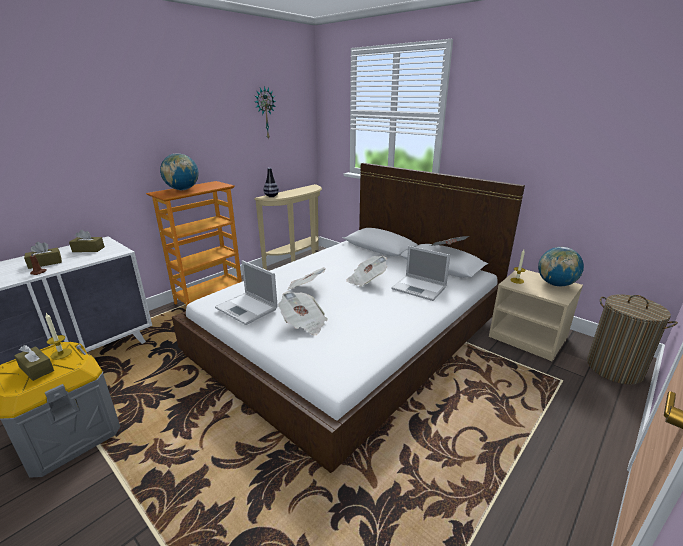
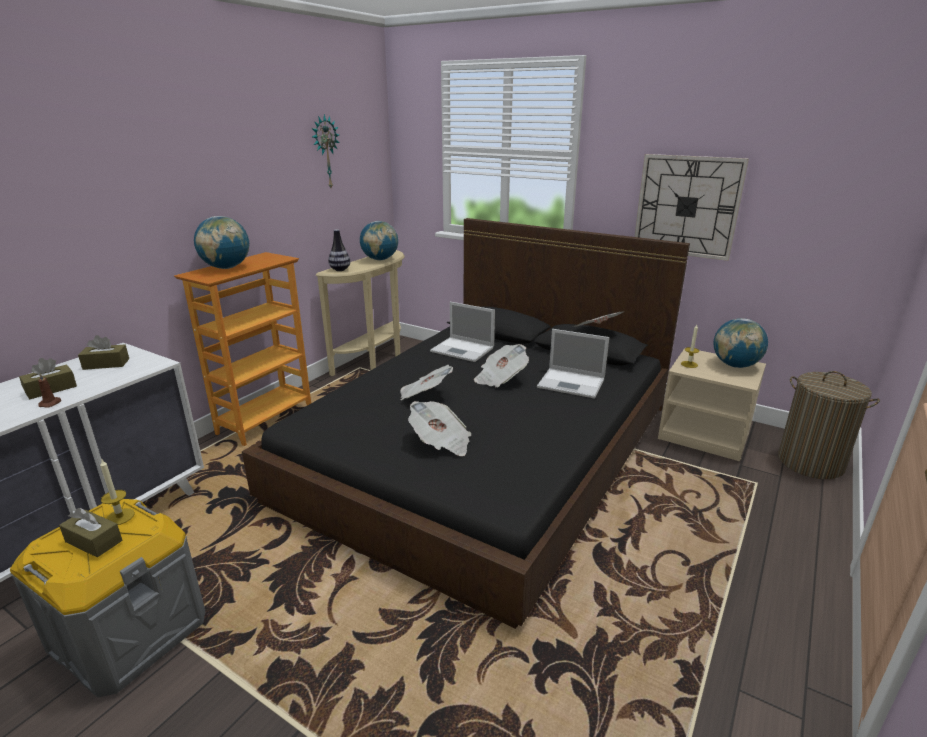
camera: 10 degrees left, 0 degrees up
(247, 309) = (356, 430): laptop -> laptop (463, 350)
(302, 191) = (380, 259): none -> globe
(353, 331) = (485, 449): white bed -> black bed
(526, 156) = (687, 206): none -> wall clock

